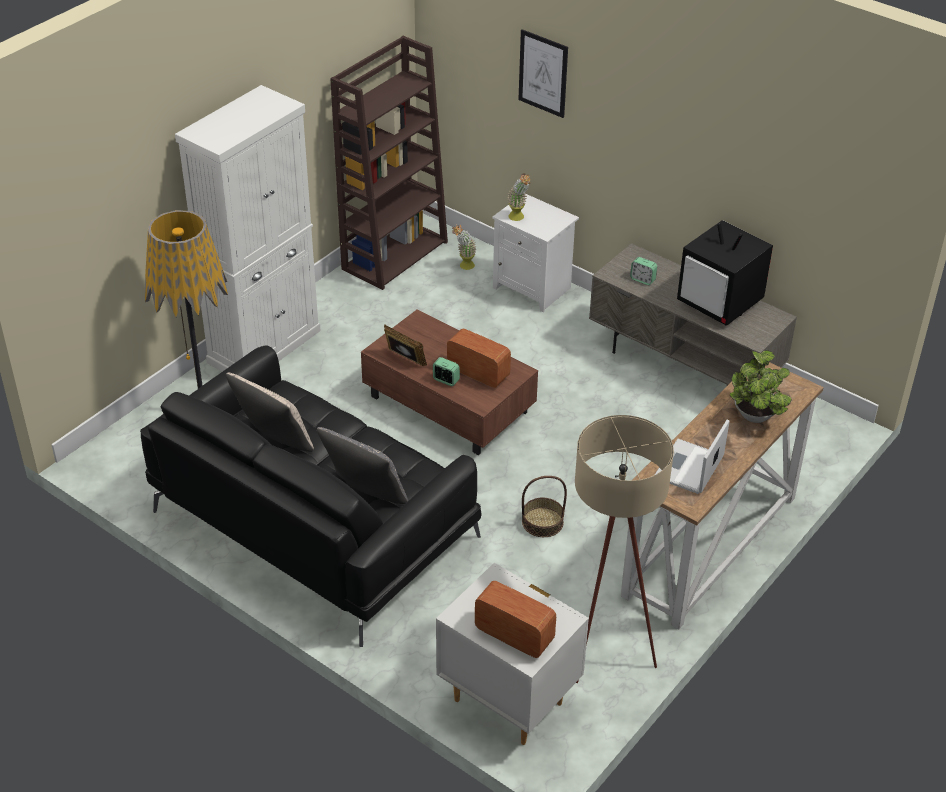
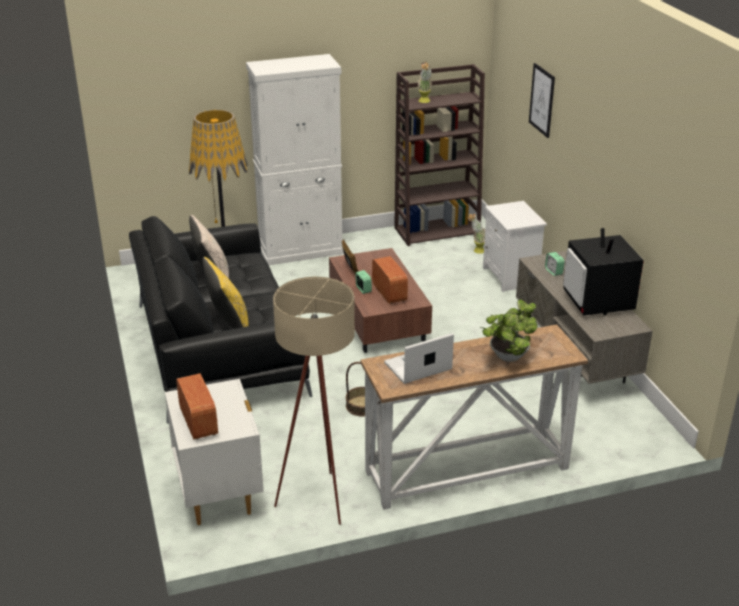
camera: 35 degrees right, 10 degrees down
(365, 494) = (229, 323): grey pillow -> yellow pillow
(518, 218) = (502, 212): potted plant -> potted plant (424, 102)

